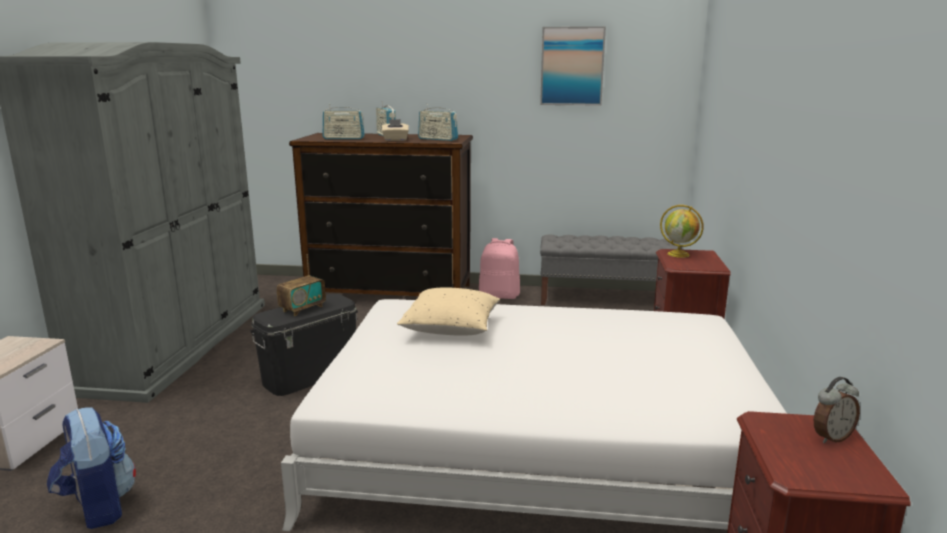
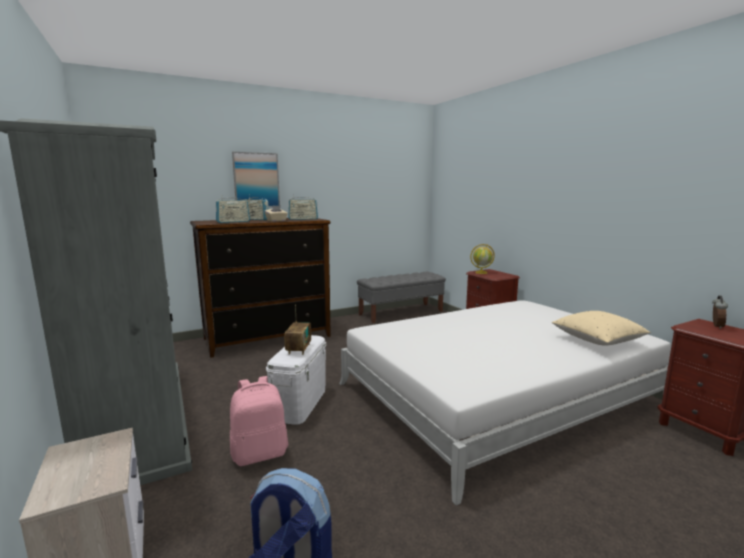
camera: 35 degrees left, 5 degrees down
(310, 375) = (300, 403): black storage box -> white storage box
(451, 328) = (431, 334): beige pillow -> beige pillow (597, 340)
(499, 295) = (341, 323): pink backpack -> pink backpack (260, 453)
(572, 66) = (368, 171): picture -> picture (256, 180)

